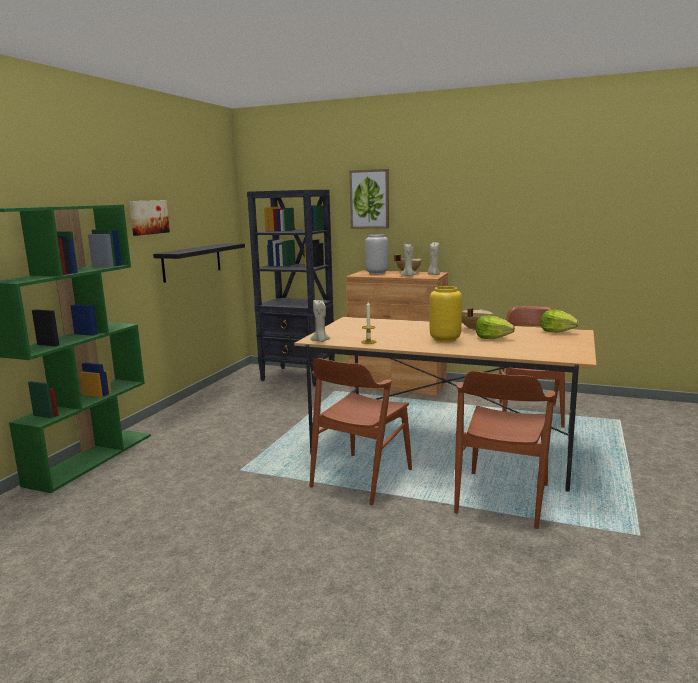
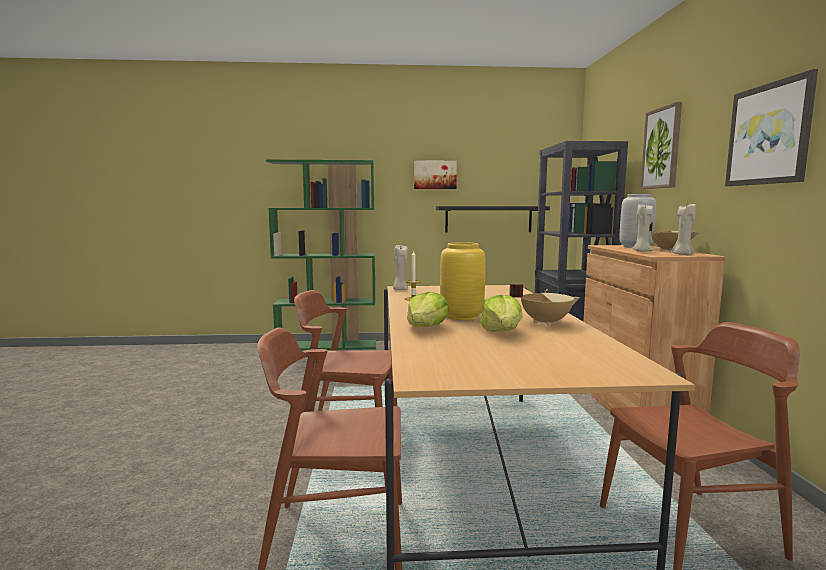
camera: 65 degrees right, 5 degrees down
(470, 201) = (769, 134): none -> picture
(557, 331) = (617, 360): lettuce -> lettuce (426, 327)

